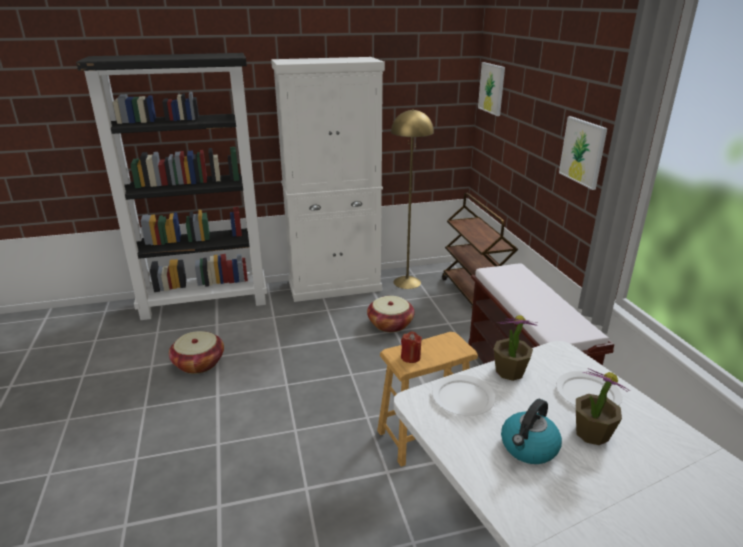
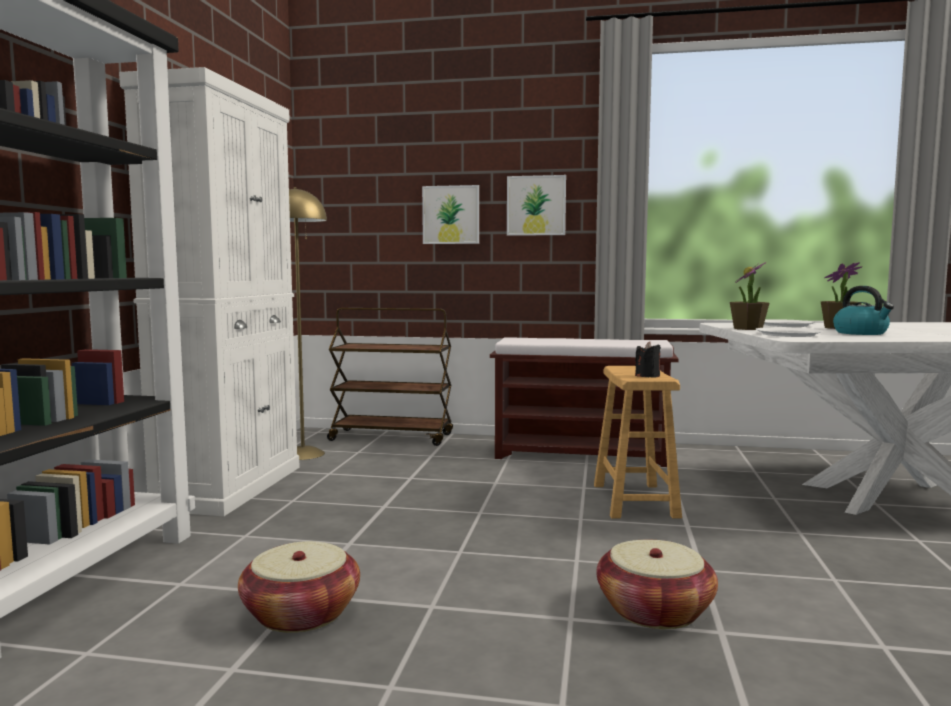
camera: 65 degrees left, 20 degrees down
(390, 324) = (391, 477): basket -> basket (655, 611)
(410, 357) = (647, 376): red candle -> black candle
(492, 88) = (337, 178): picture -> picture (451, 215)

